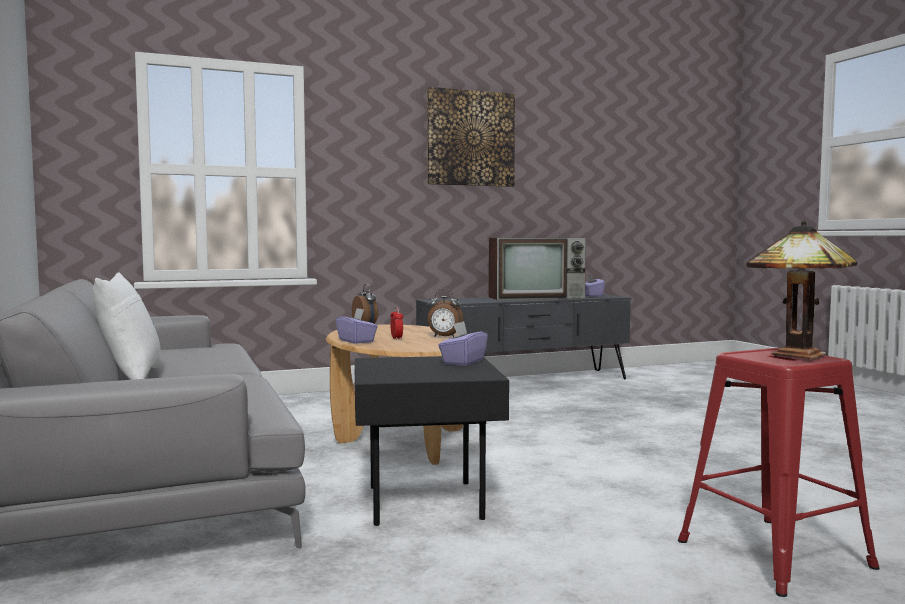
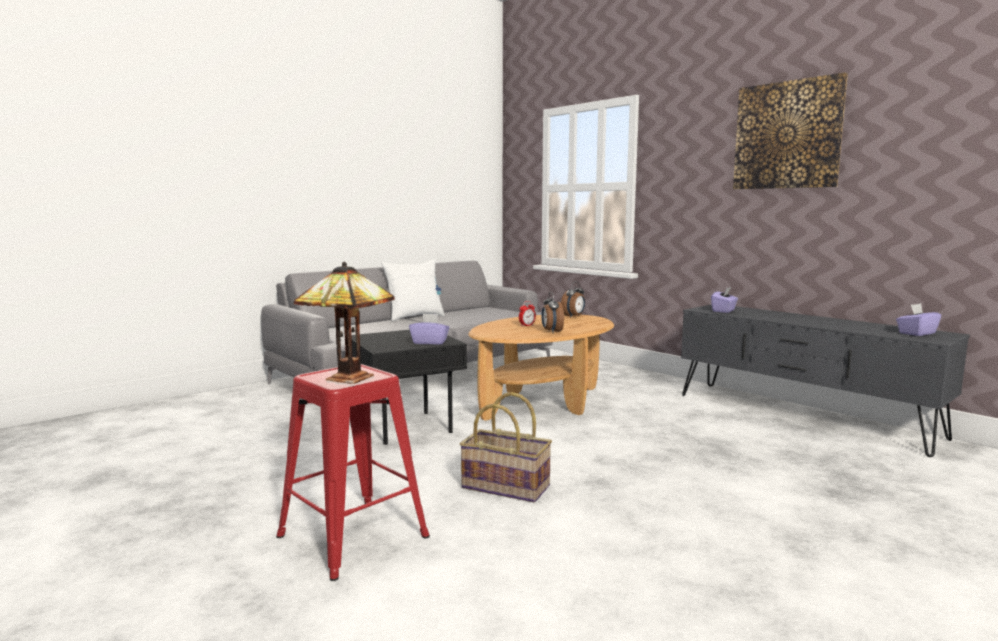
camera: 70 degrees right, 5 degrees up
(356, 341) = (504, 321): purple tissue box -> purple tissue box (724, 311)
(537, 297) = (828, 322): television -> none
(648, 479) = (506, 486): none -> basket

